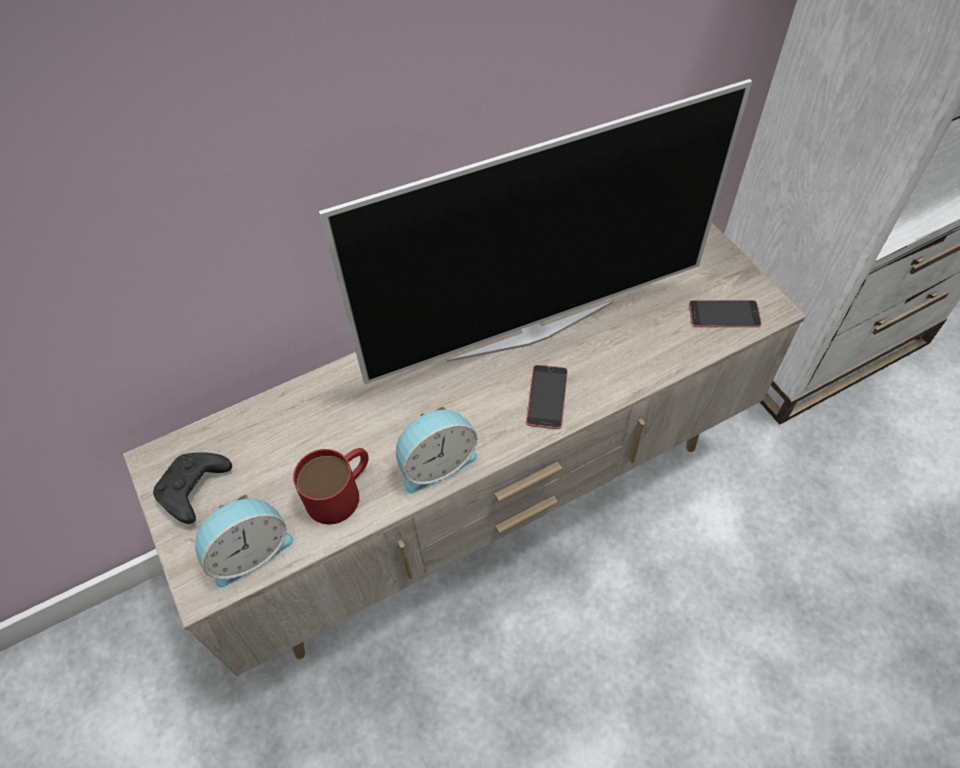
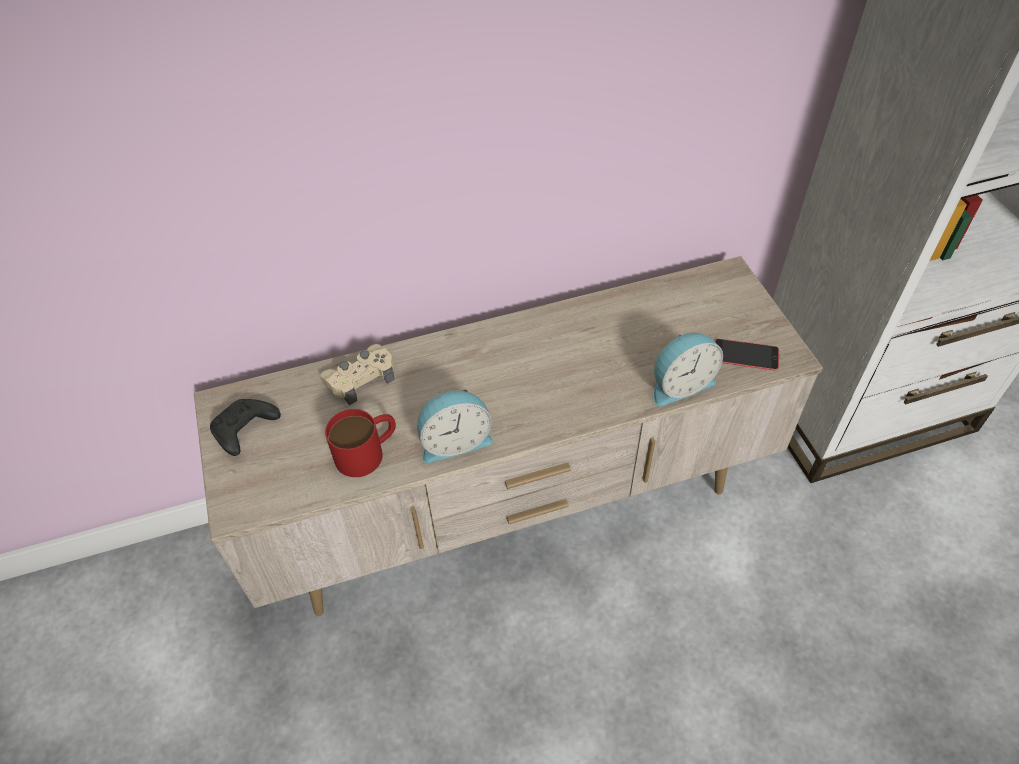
camera: 10 degrees right, 5 degrees down
(249, 551) = (279, 487): alarm clock -> alarm clock (680, 384)
(313, 406) = (360, 378): none -> beige game controller
(530, 329) = (565, 342): television -> none
(547, 397) = (566, 401): phone -> none

